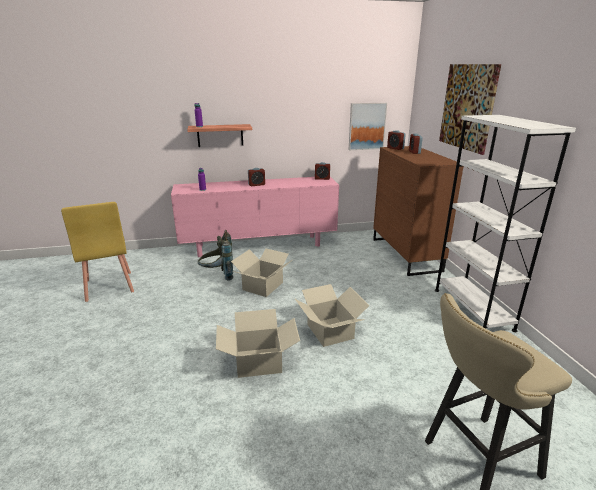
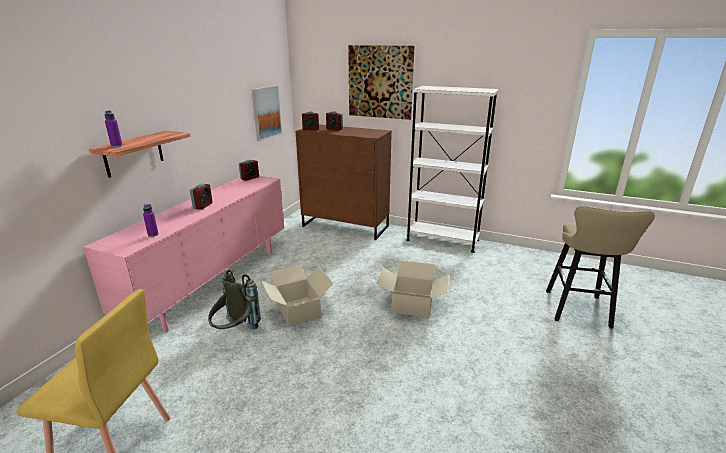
camera: 55 degrees left, 0 degrees up
(258, 361) = (419, 360): cardboard box -> none

